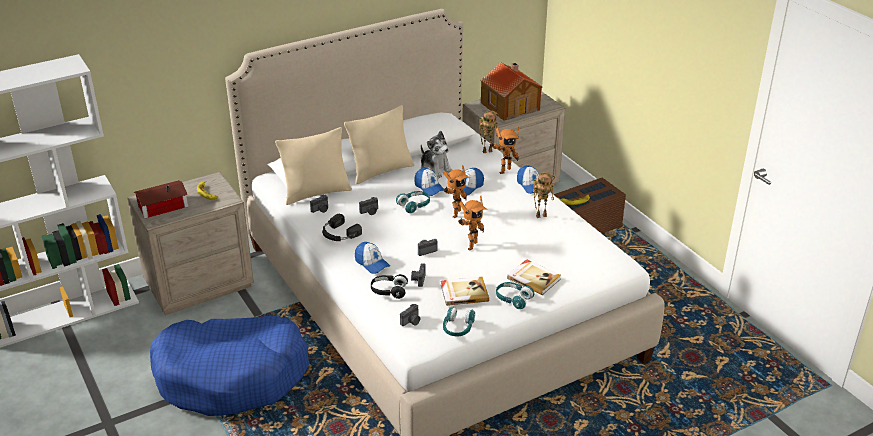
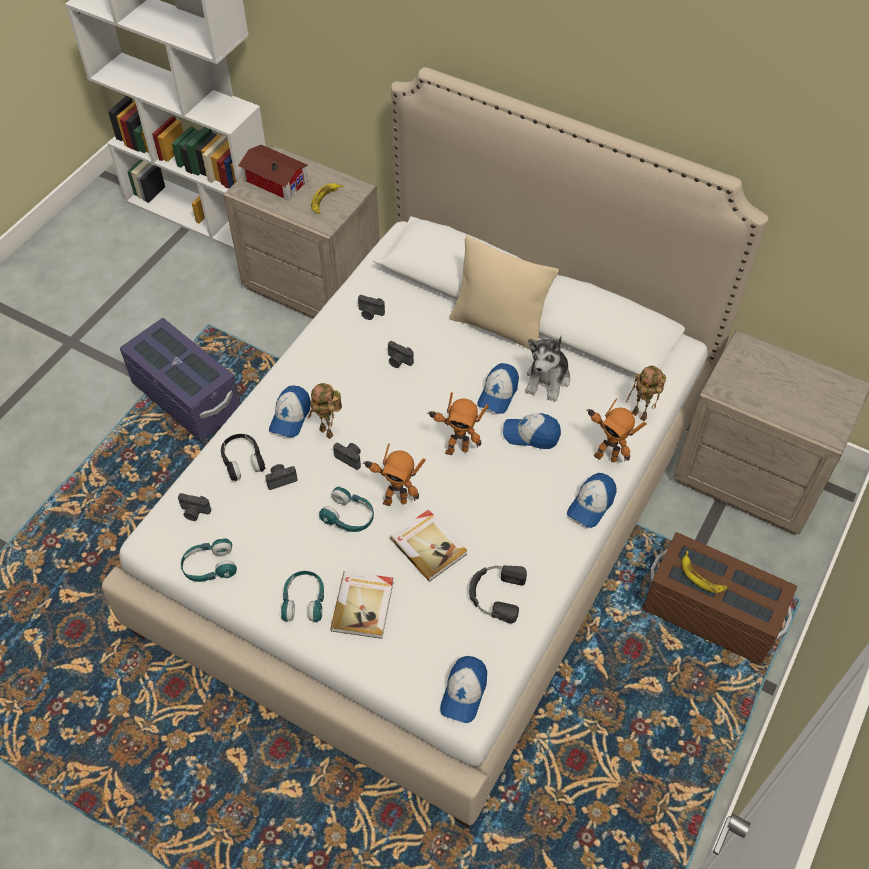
camera: 60 degrees right, 20 degrees up
(232, 376) = (187, 397): blue dog bed -> purple storage box
(316, 193) = (402, 291): beige pillow -> none
(339, 234) = (331, 356): black headphones -> black headphones (495, 594)
(414, 205) = (443, 398): turquoise headphones -> turquoise headphones (349, 517)
(464, 292) = (282, 540): book -> book (429, 546)
(510, 106) = (781, 385): toy house -> none
(541, 215) = (523, 550): toy robot -> toy robot (328, 432)
(614, 263) = (464, 692): none -> cap

